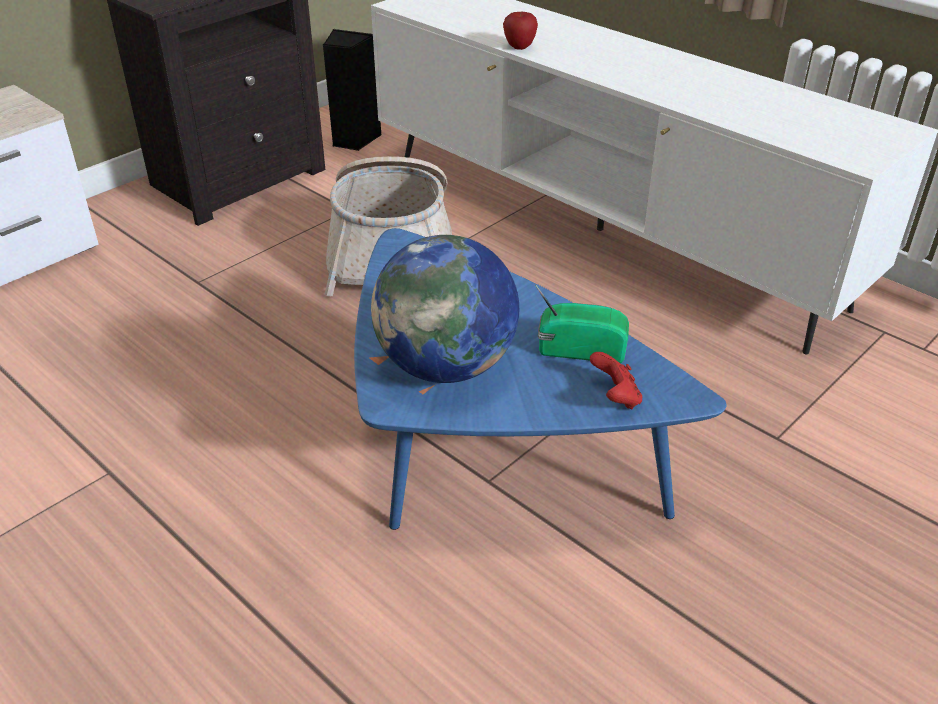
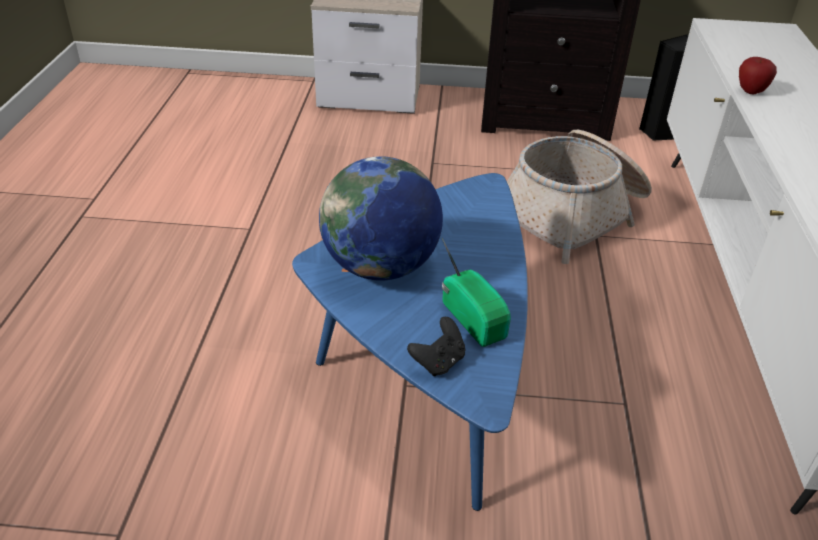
camera: 50 degrees right, 0 degrees up
(615, 397) = (438, 362): red game controller -> black game controller

